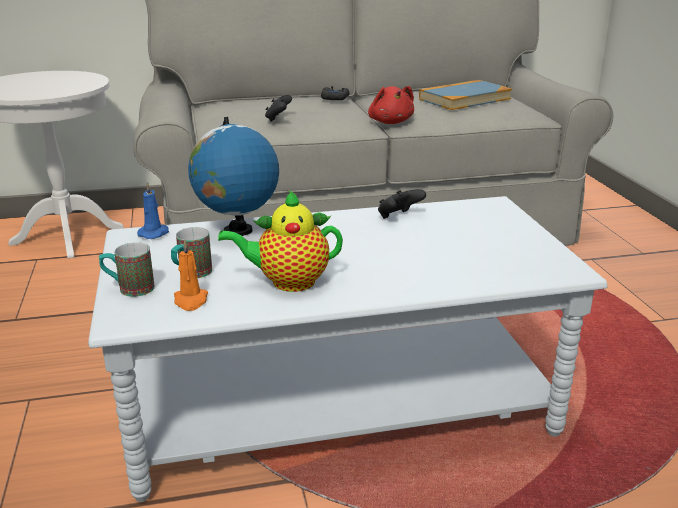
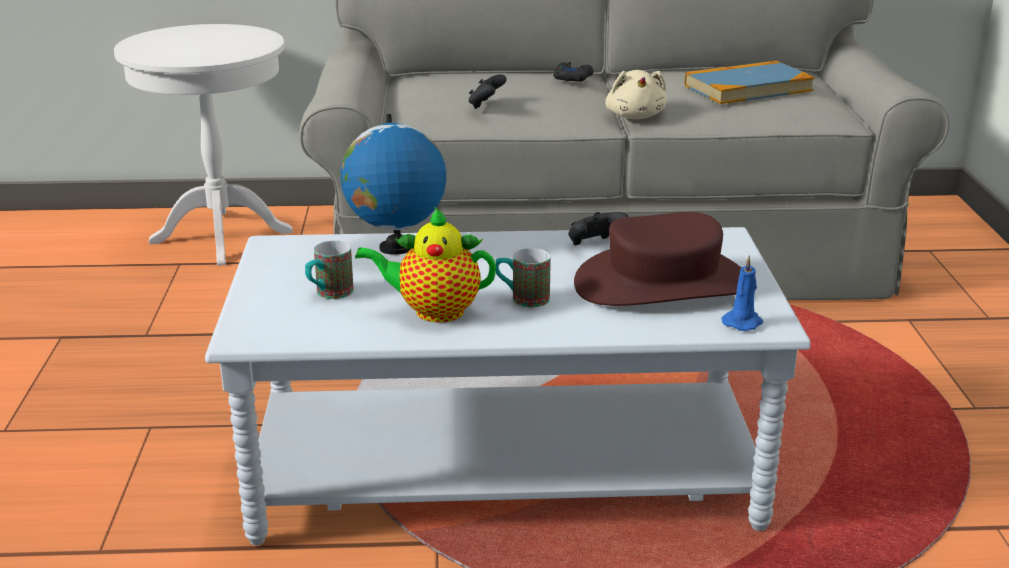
camera: 10 degrees right, 0 degrees up
(129, 289) = (258, 305): mug -> mug (522, 299)
(154, 233) = (301, 244): blue candle -> blue candle (743, 322)
(191, 301) = (320, 323): orange candle -> none
(390, 122) = (635, 116): red plush toy -> beige plush toy
(467, 244) = (662, 284): none -> brown hat

